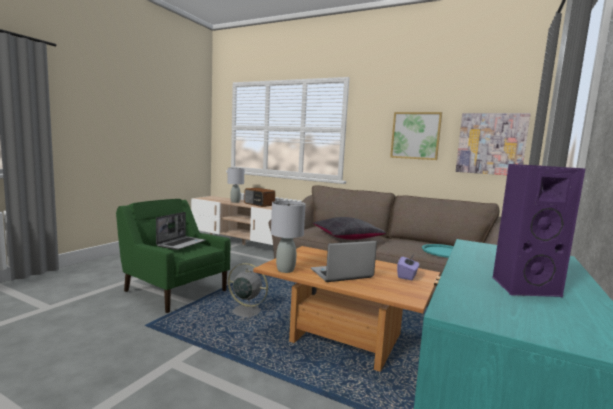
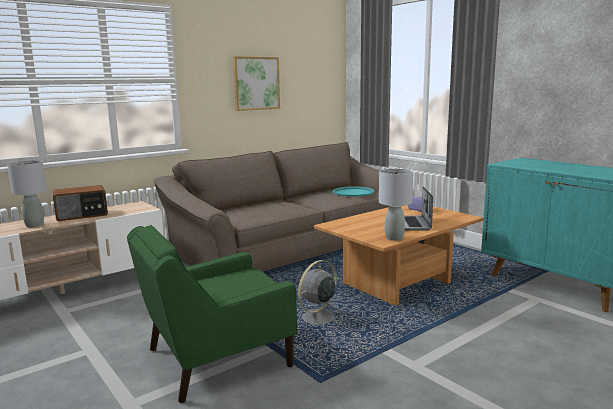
camera: 65 degrees left, 5 degrees up
(181, 243) = (220, 283): laptop -> none
(347, 237) = (281, 209): black pillow -> none
(491, 144) = (315, 88): picture -> none
(522, 287) = (587, 170): purple speaker -> none

